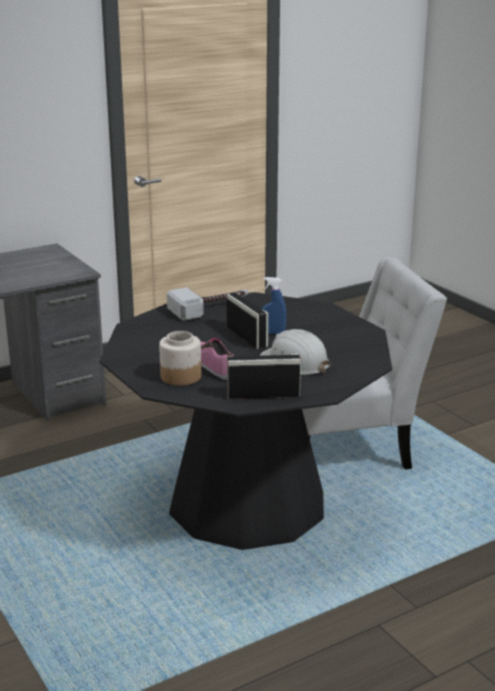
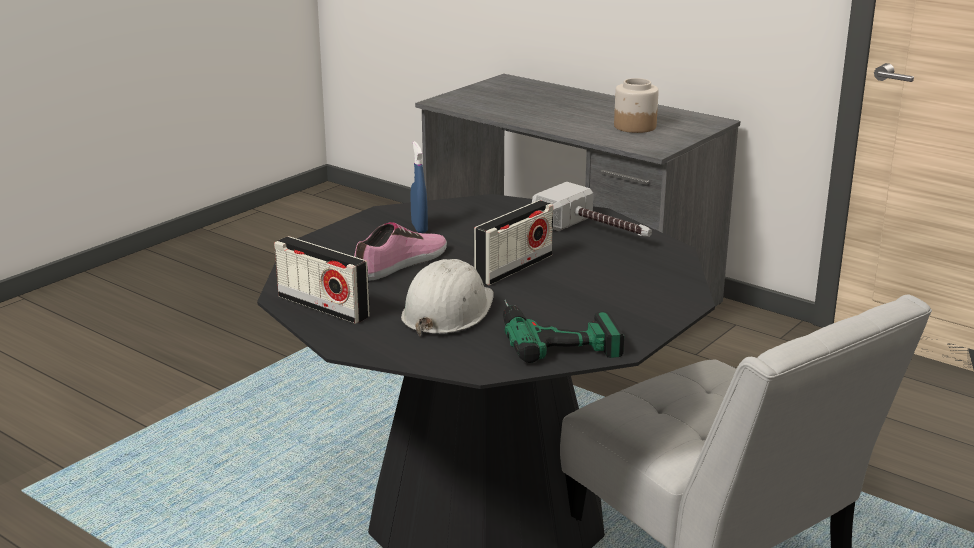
camera: 70 degrees right, 0 degrees up
(180, 377) = (351, 252): jar -> jar (634, 126)
(263, 395) = (323, 306): radio -> radio turned 150 degrees clockwise
(272, 333) = (542, 282): blue spray bottle -> blue spray bottle (419, 227)
(342, 341) = (555, 334): none -> power drill

